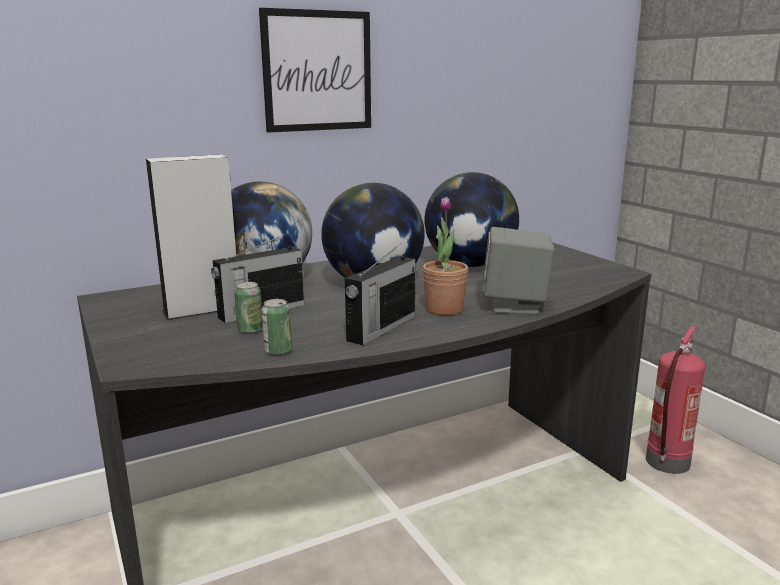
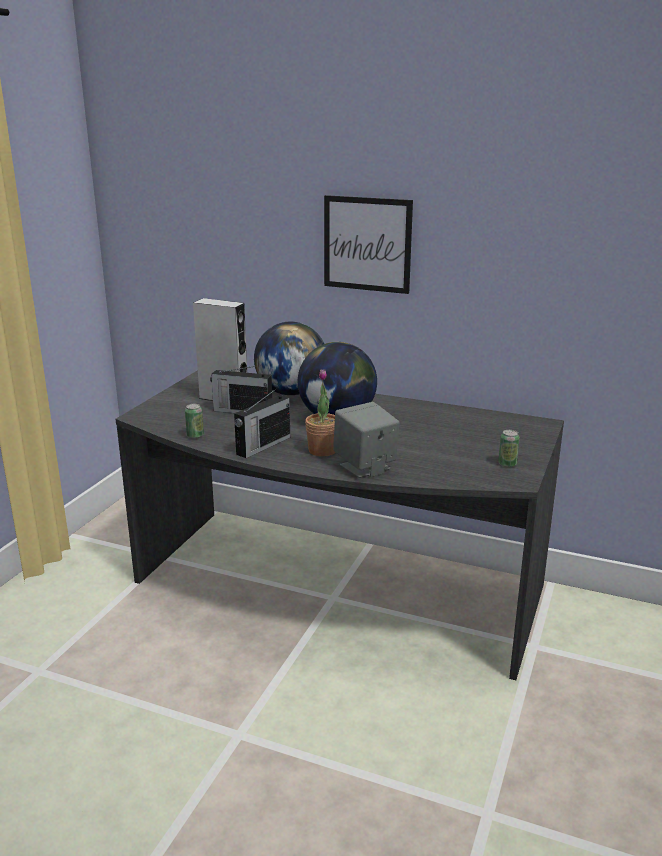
camera: 50 degrees right, 5 degrees up
(250, 330) = (212, 419): can -> can (507, 464)
(380, 328) = (262, 446): radio -> radio turned 45 degrees counterclockwise
(470, 265) = (431, 430): globe -> none
(667, 463) = (578, 696): fire extinguisher -> none

